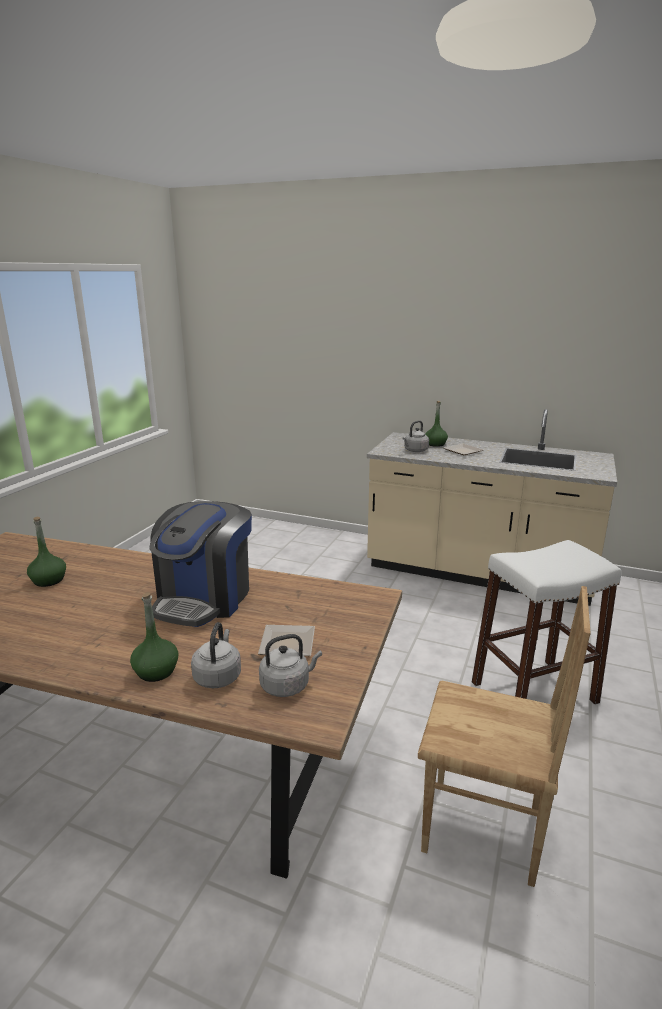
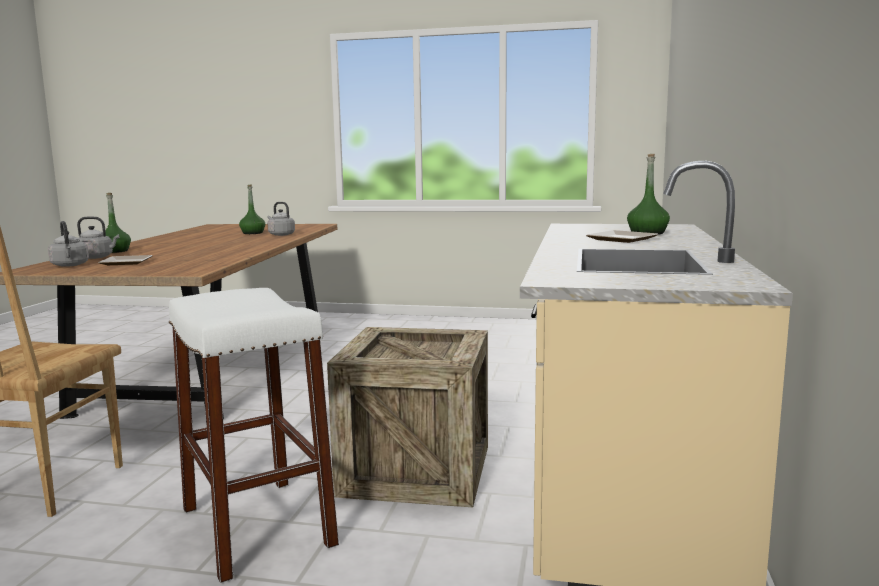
camera: 80 degrees right, 10 degrees down
(204, 598) = (210, 249): coffee machine -> none
(415, 451) = (591, 230): grey kettle -> grey kettle (280, 234)
(453, 629) = (416, 470): none -> crate

